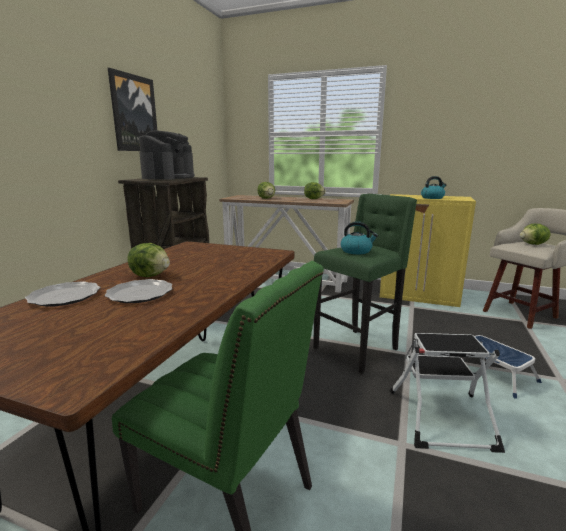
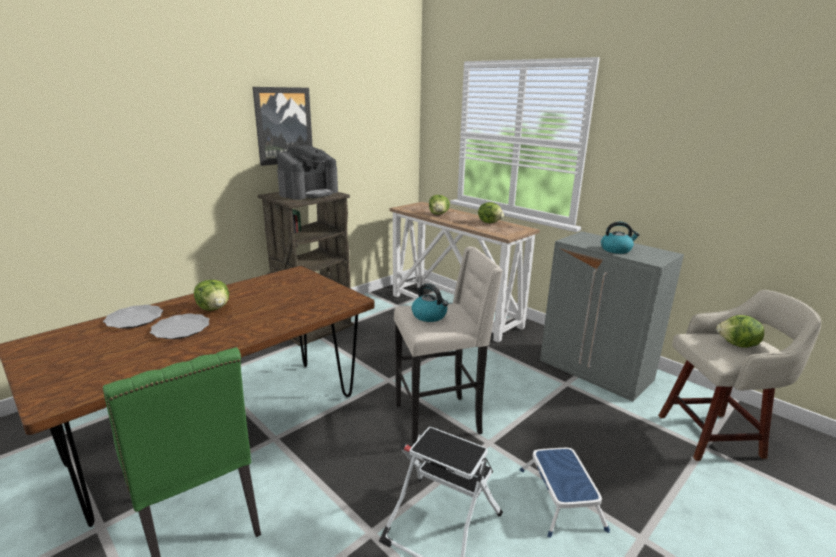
camera: 25 degrees right, 5 degrees up
(357, 349) = (439, 420): green stool -> beige stool
(419, 295) = (596, 370): yellow cabinet -> grey cabinet

